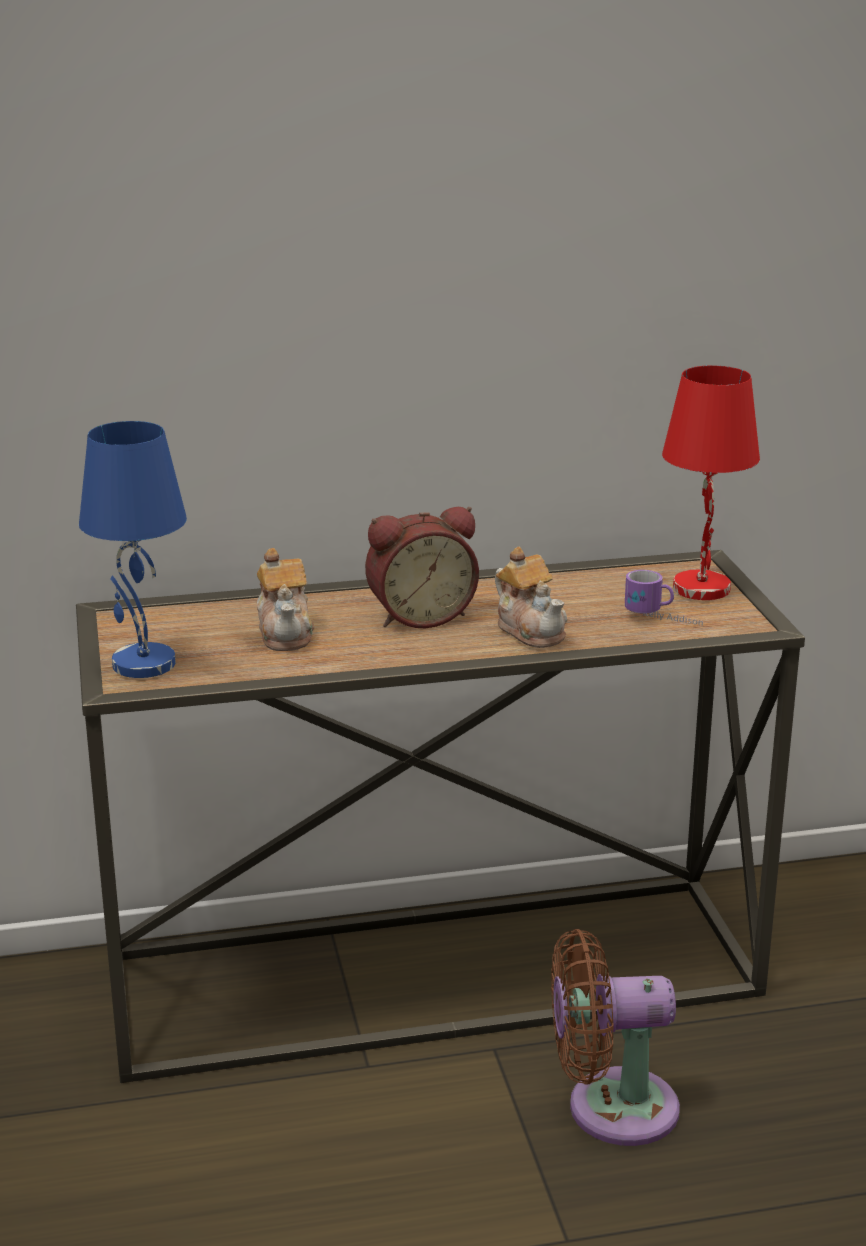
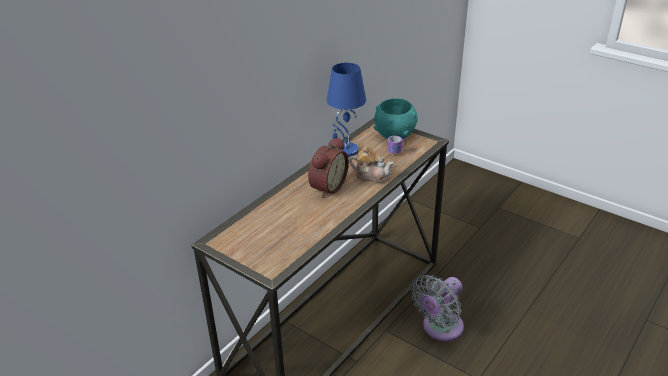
camera: 40 degrees left, 10 degrees up
(141, 664) = (265, 258): blue table lamp -> blue table lamp (346, 151)
(286, 633) = (293, 217): teapot -> none
(610, 1108) = (440, 328): brown fan -> grey fan
(702, 589) = (395, 134): red table lamp -> turquoise bowl

